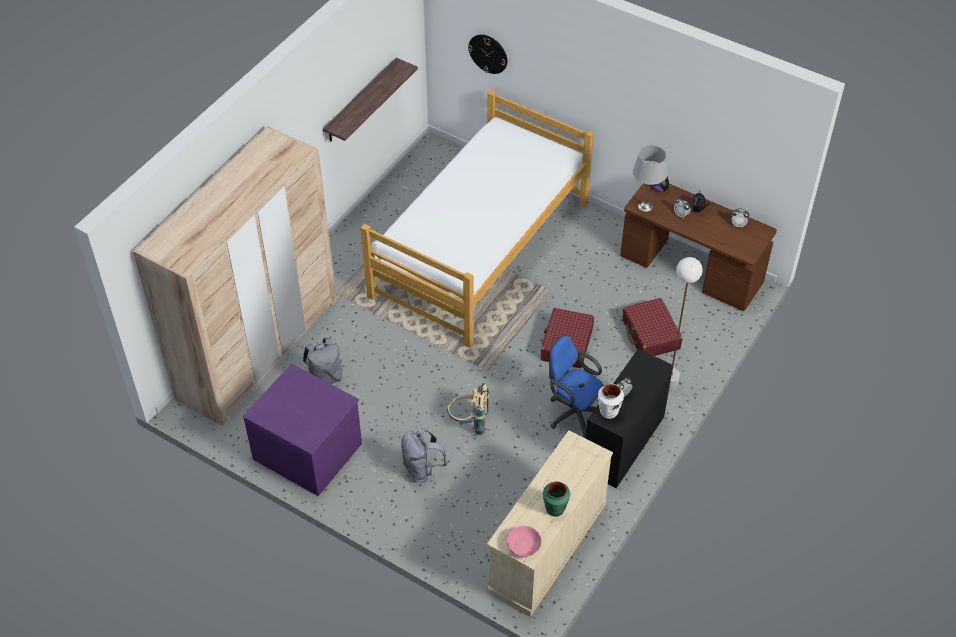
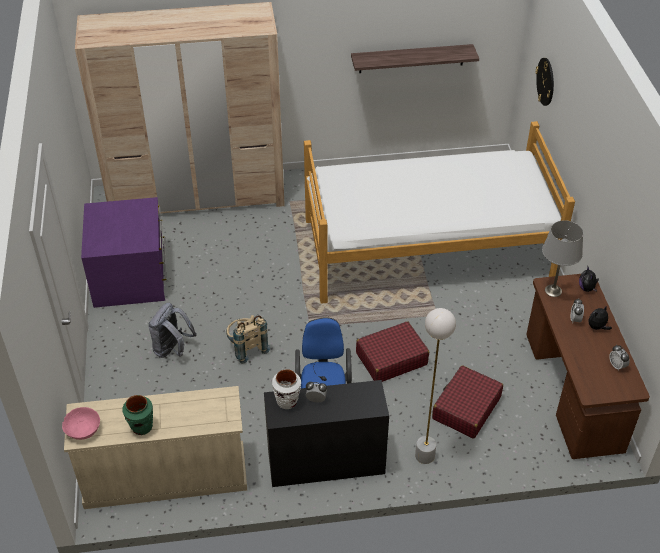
camera: 50 degrees right, 5 degrees down
(325, 377) = (206, 244): grey backpack -> none

